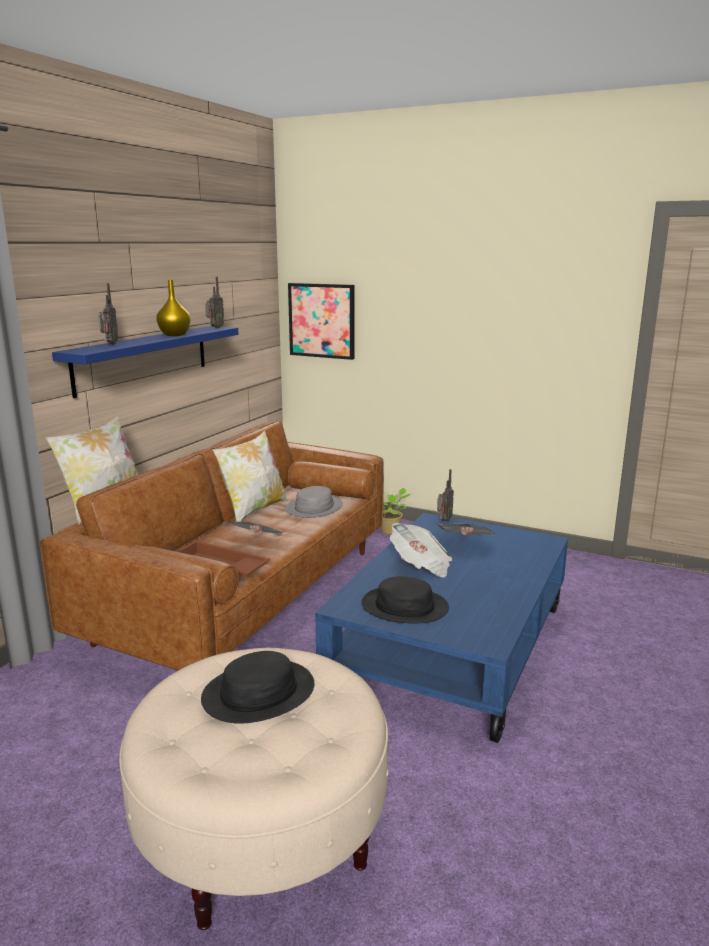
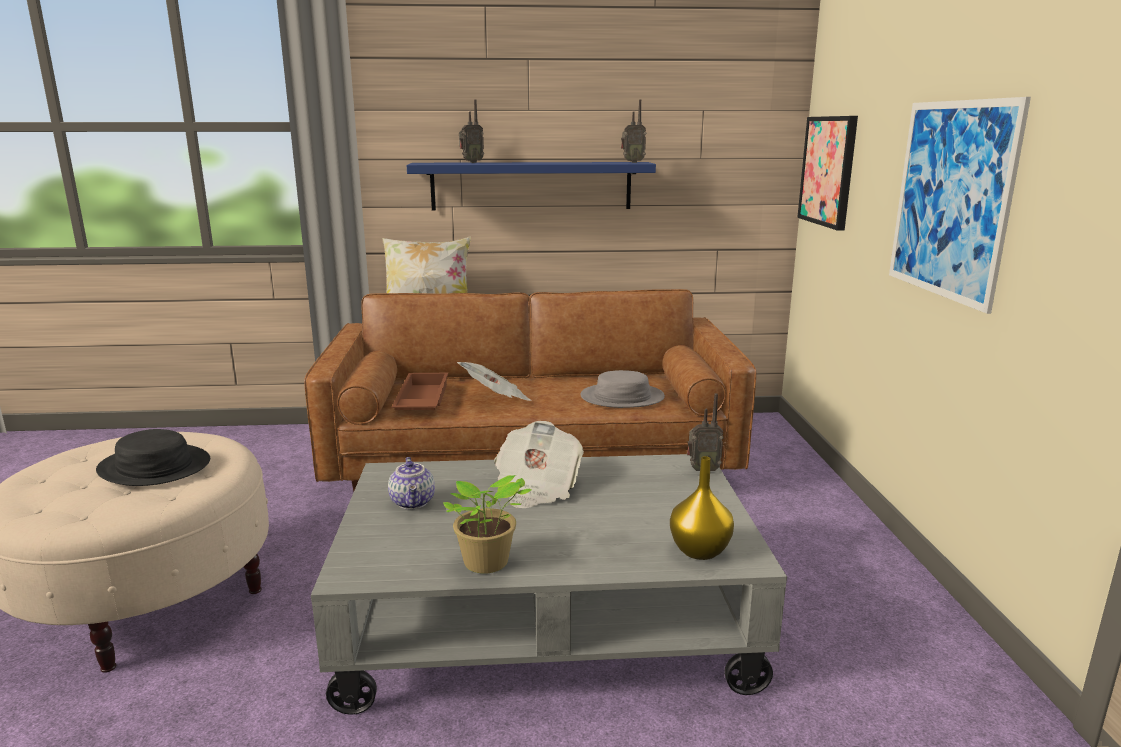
camera: 60 degrees right, 0 degrees up
(175, 335) = (559, 162): yellow vase -> yellow vase (701, 550)
(253, 510) = (578, 378): pillow -> none
(391, 531) = (800, 493): potted plant -> potted plant (486, 564)
(404, 606) = (414, 502): black hat -> teapot
(451, 645) = (547, 618): blue coffee table -> grey coffee table
(465, 544) = (639, 500): newspaper -> none
(469, 334) = (950, 199): none -> picture

